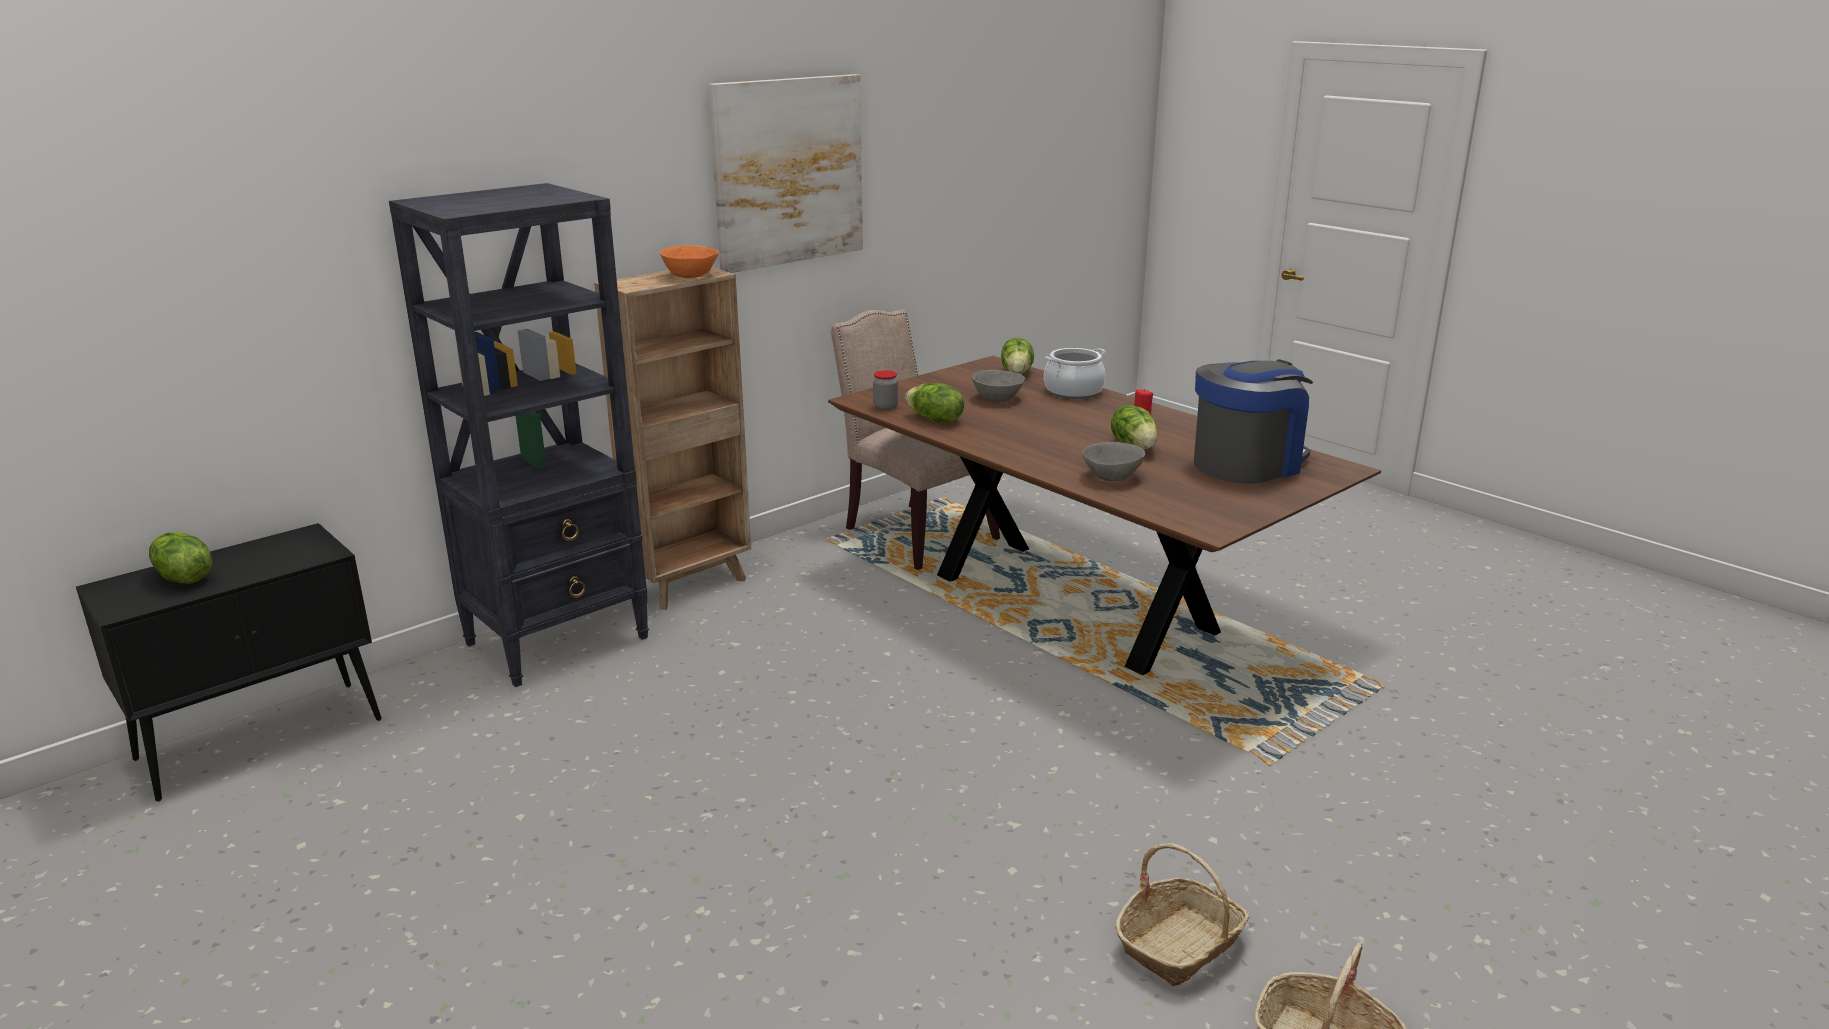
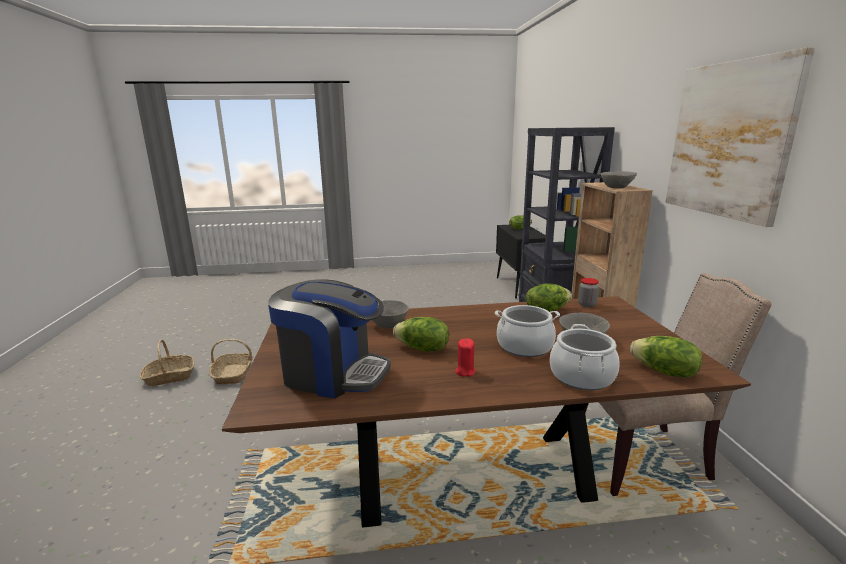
camera: 125 degrees right, 5 degrees down
(690, 276) = (616, 187): orange bowl -> grey bowl
(1052, 414) = (525, 347): none -> cooking pot
(1247, 464) = (333, 373): coffee machine -> coffee machine turned 75 degrees counterclockwise

